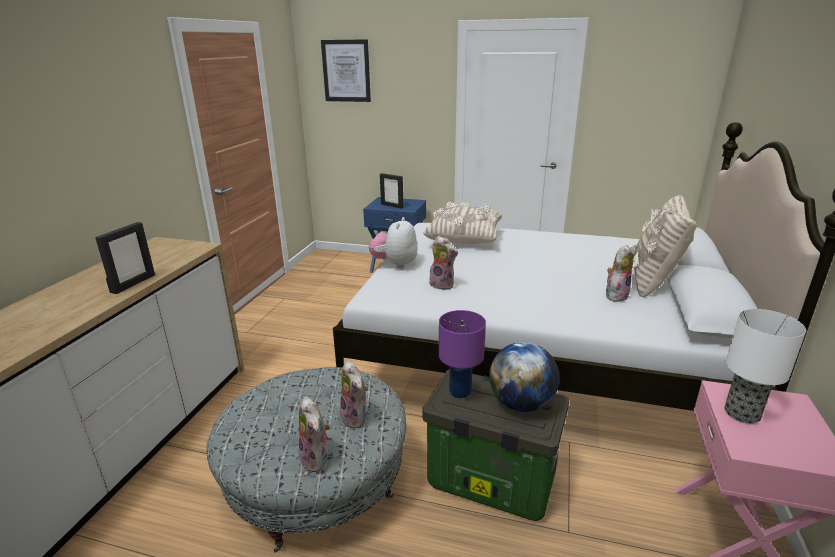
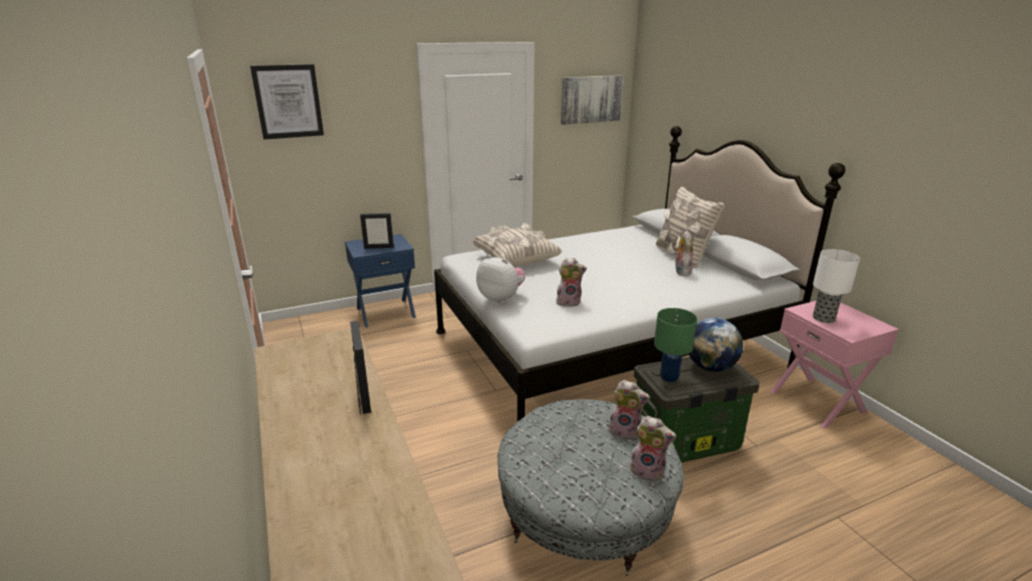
camera: 40 degrees left, 0 degrees up
(395, 264) = (501, 298): plush toy -> plush toy turned 150 degrees clockwise
(459, 393) = (669, 378): purple table lamp -> green table lamp
(659, 86) = (591, 99): none -> picture

